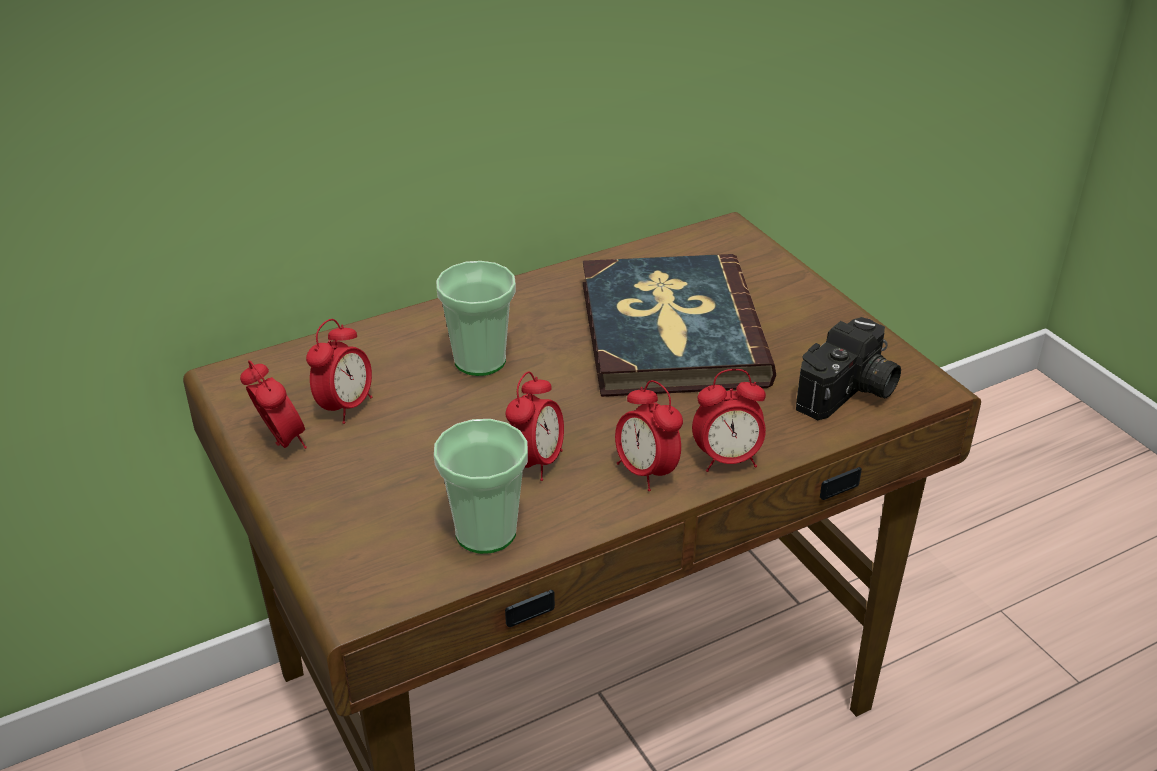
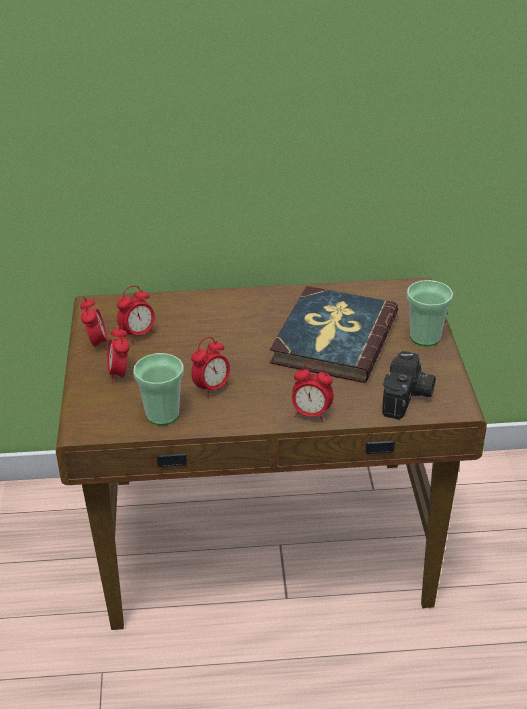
camera: 25 degrees right, 0 degrees up
(480, 360) = (221, 328): cup -> cup (425, 337)
(646, 472) = (263, 408): alarm clock -> alarm clock (120, 374)
(849, 393) = (408, 398): camera -> camera turned 45 degrees counterclockwise

